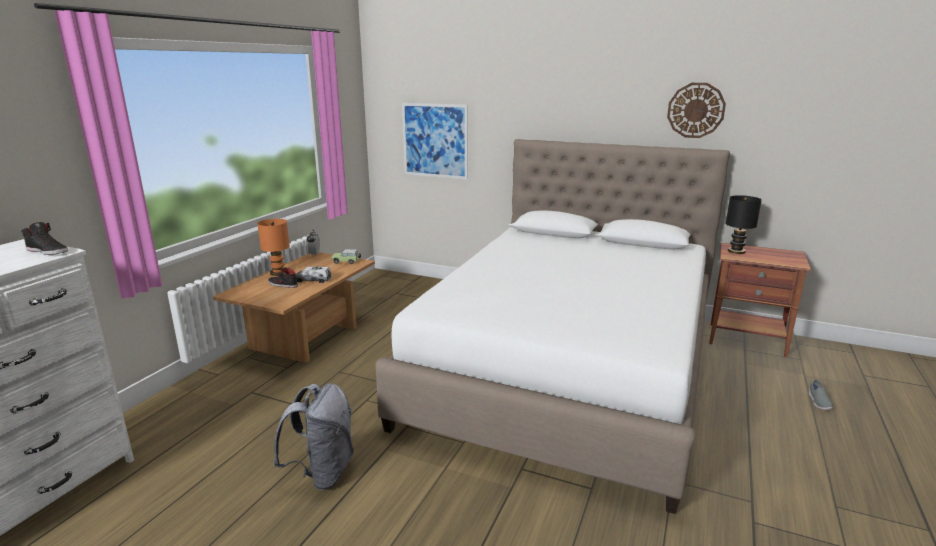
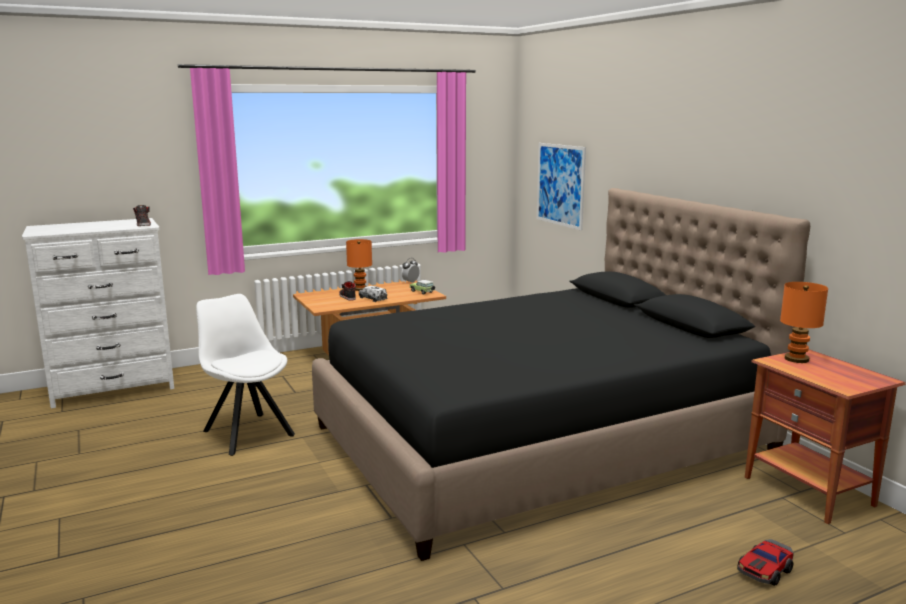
camera: 40 degrees right, 5 degrees down
(322, 472) = (247, 433): grey backpack -> white chair
(569, 367) = (540, 441): white bed -> black bed
(695, 110) = (784, 165): wall clock -> none
(735, 251) = (796, 359): black table lamp -> orange table lamp
(818, 402) = (765, 570): grey shoe -> toy car

